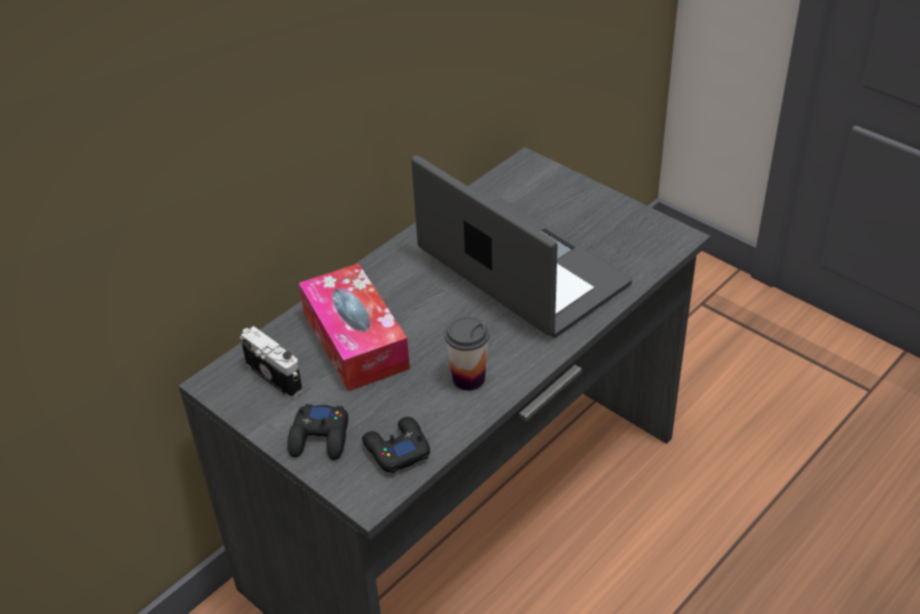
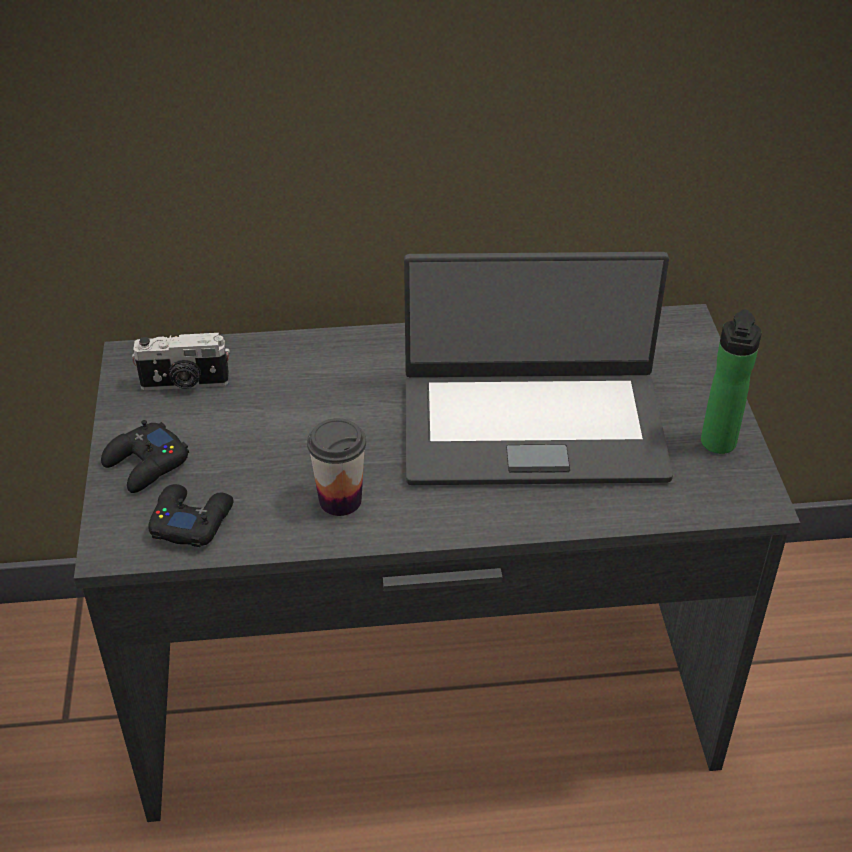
camera: 40 degrees right, 0 degrees up
(276, 375) = (185, 384): camera -> camera turned 90 degrees clockwise
(355, 340) = (289, 395): tissue box -> none
(520, 269) = (532, 426): laptop -> laptop turned 90 degrees clockwise
(626, 221) = (717, 446): none -> bottle

